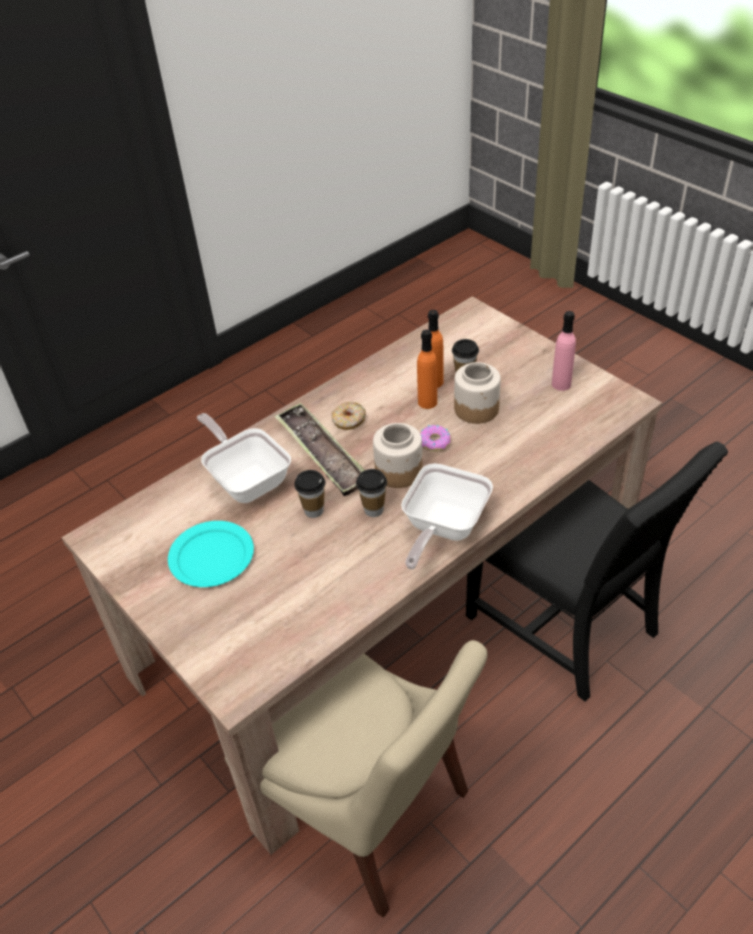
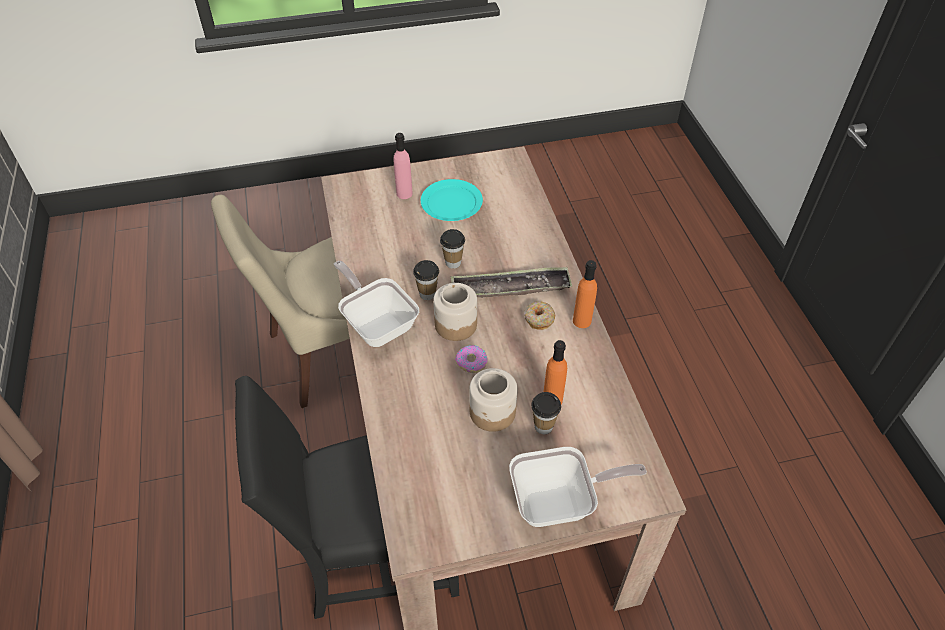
camera: 115 degrees right, 5 degrees up
(247, 479) = (513, 239): frying pan -> frying pan (560, 501)
(427, 402) = (526, 381): orange bottle -> orange bottle (582, 321)
(561, 384) = (480, 501): pink bottle -> pink bottle (404, 193)

